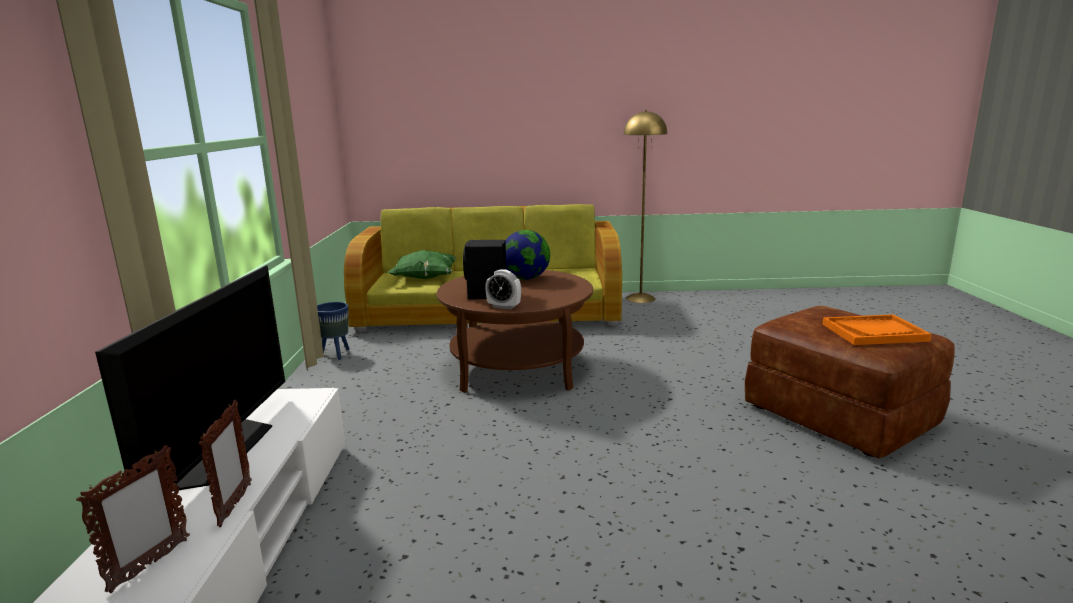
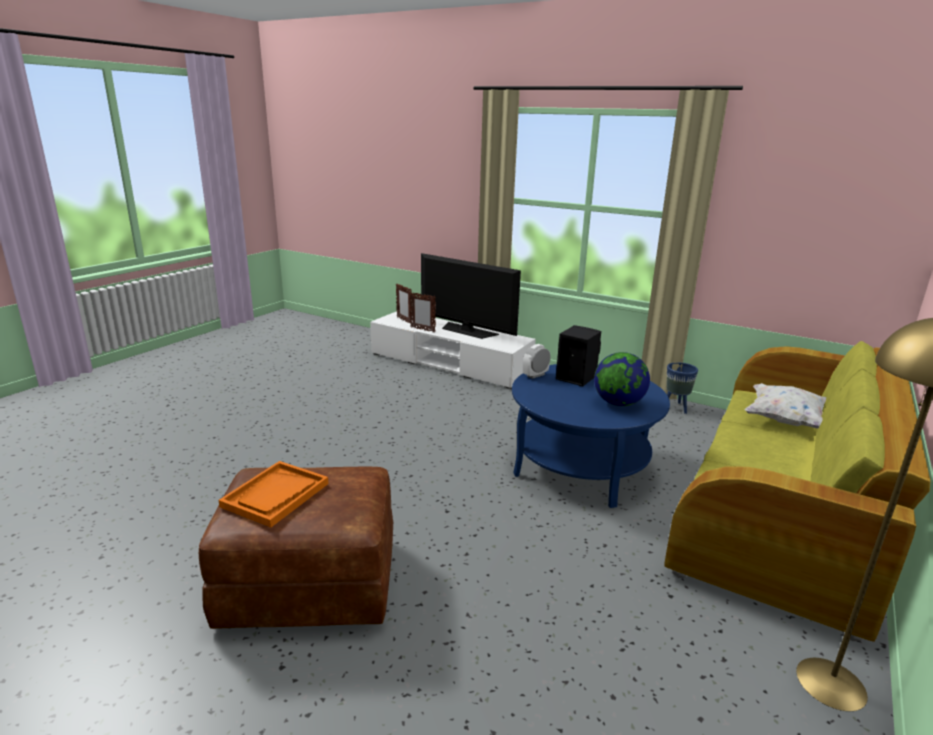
camera: 120 degrees right, 5 degrees up
(425, 278) = (784, 420): green pillow -> white pillow
(518, 368) = (581, 467): brown coffee table -> blue coffee table

